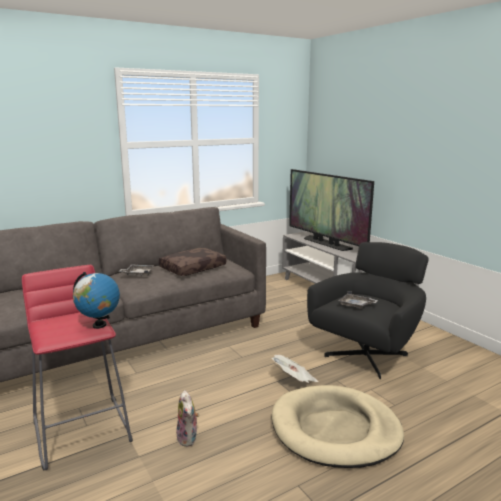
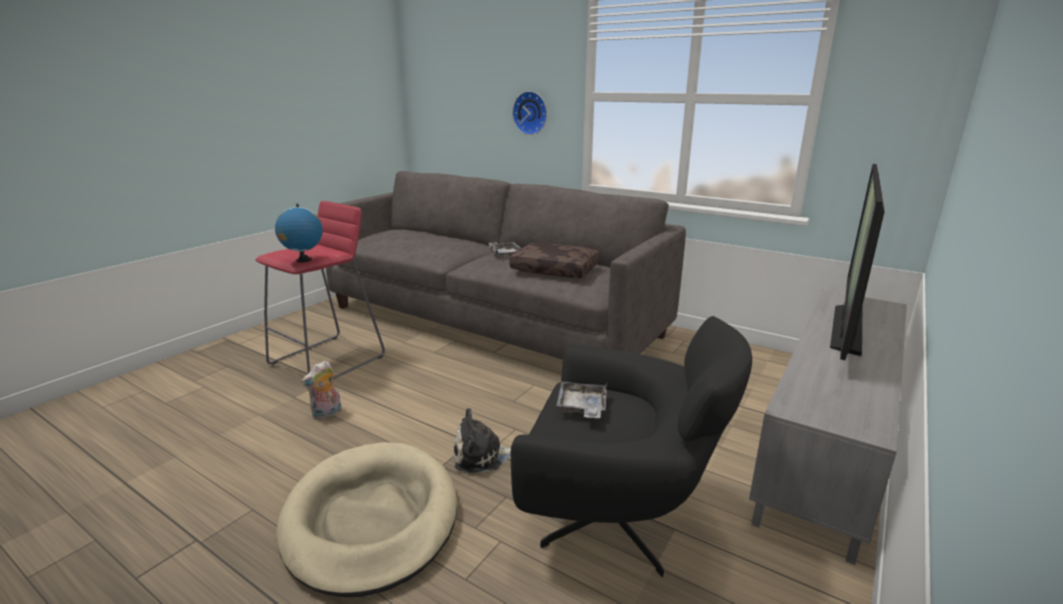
camera: 65 degrees right, 5 degrees up
(70, 162) = (531, 113): none -> wall clock
(294, 380) = (481, 456): newspaper -> plush toy

